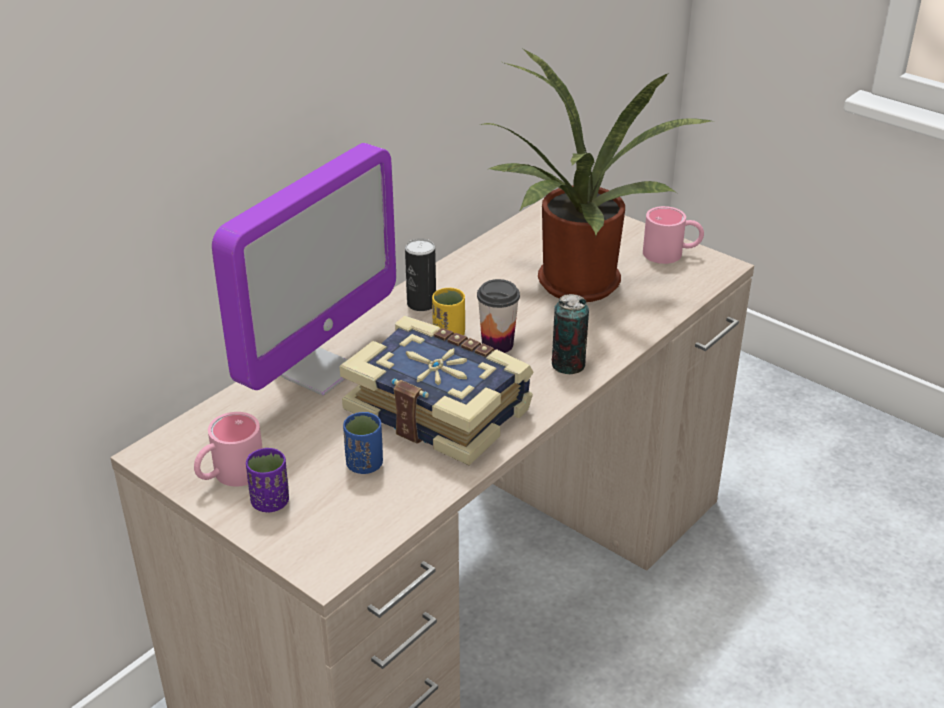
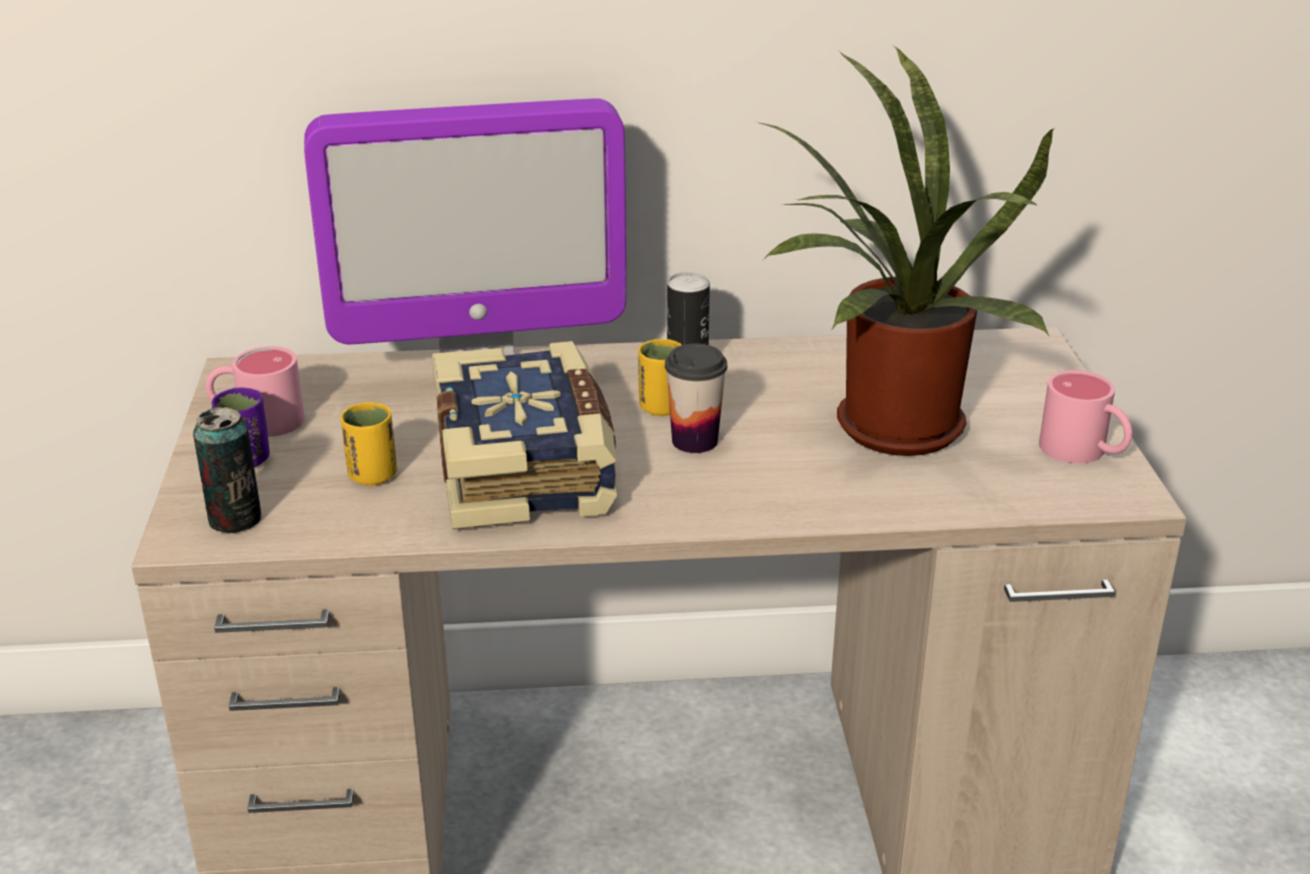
camera: 45 degrees right, 5 degrees down
(364, 465) = (372, 475): blue cup -> yellow cup
(568, 365) = (734, 499): can -> can (235, 519)

